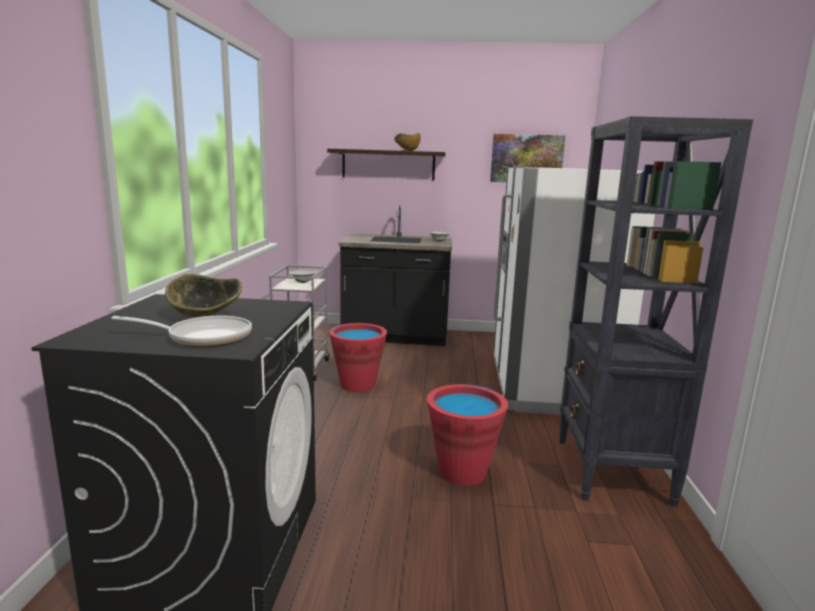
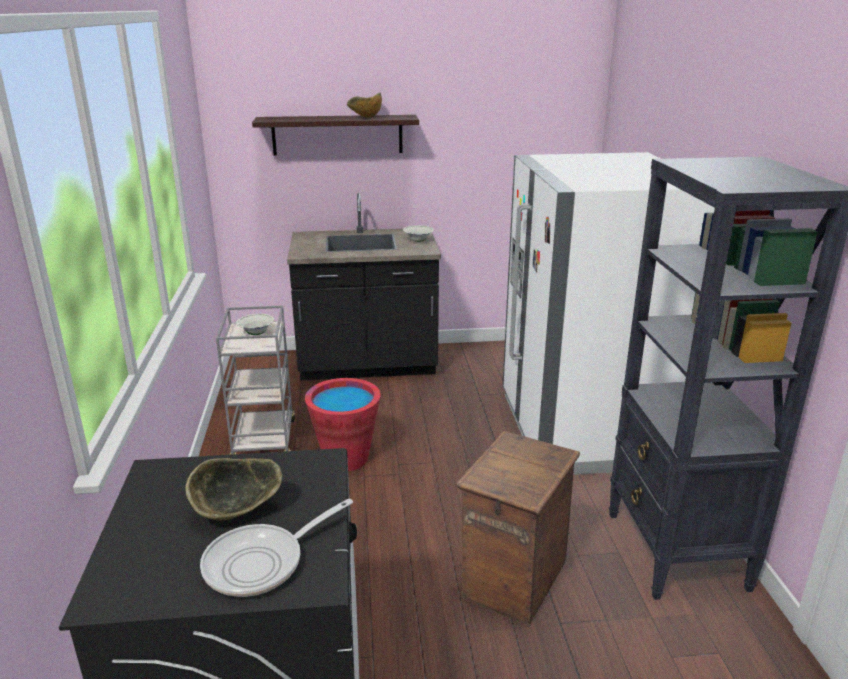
camera: 10 degrees left, 10 degrees up
(203, 337) = (262, 563): frying pan -> frying pan turned 150 degrees clockwise
(462, 471) = (513, 580): red bucket -> crate
(526, 159) = (524, 118): picture -> none

